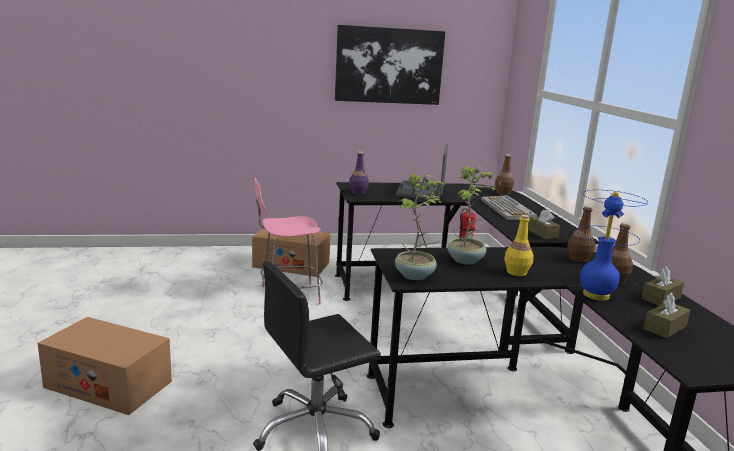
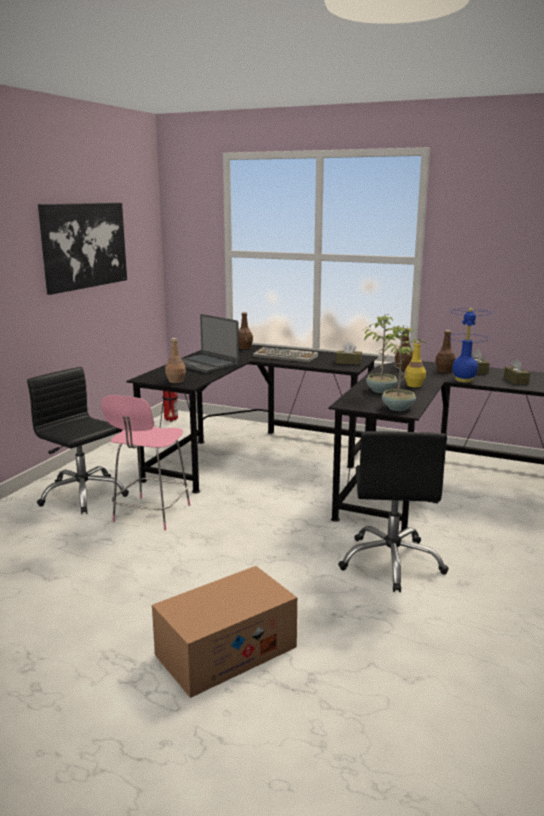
camera: 55 degrees left, 0 degrees up
(291, 264) = (83, 495): cardboard box -> black office chair
(358, 192) = (176, 381): purple bottle -> brown bottle

